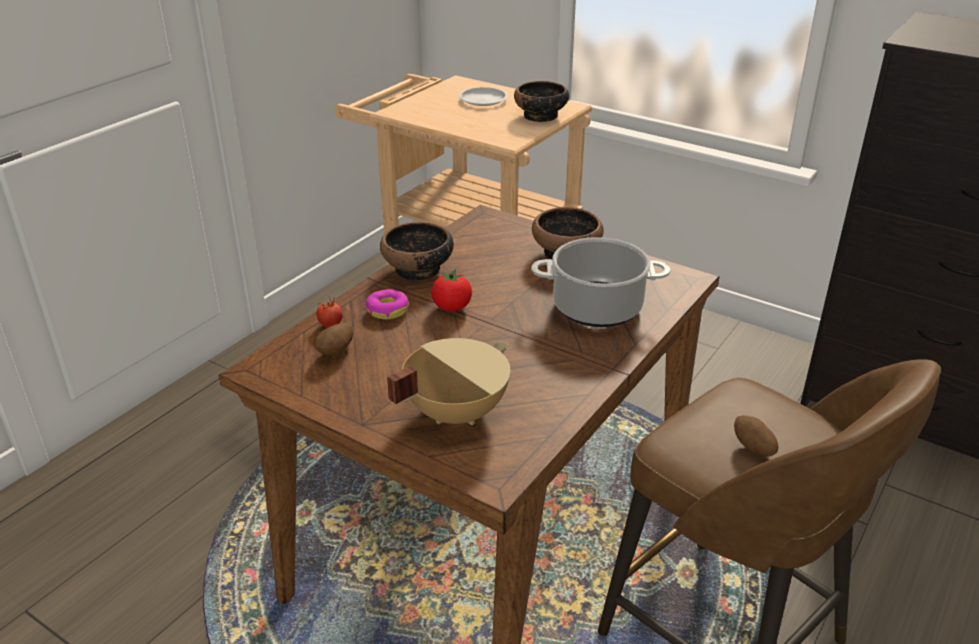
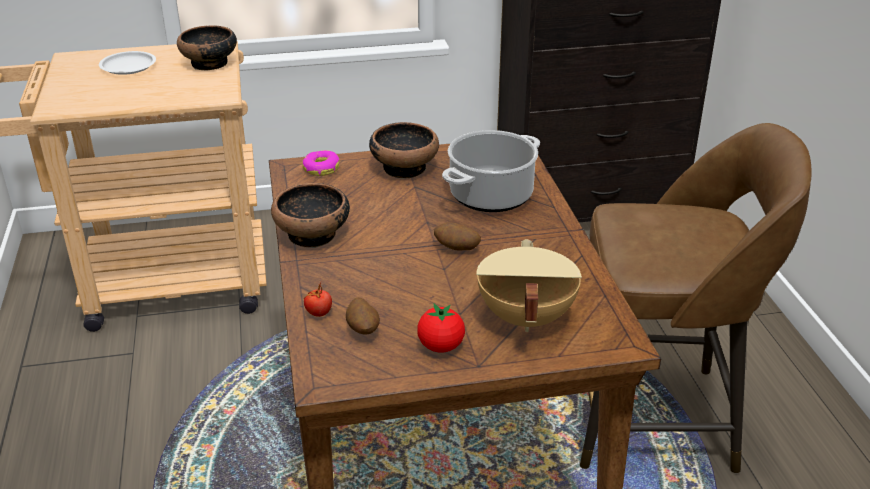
camera: 45 degrees left, 0 degrees up
(387, 310) = (345, 277): donut -> donut (321, 169)
(452, 307) = (391, 248): tomato -> tomato (441, 346)
(752, 448) = (679, 242): potato -> potato (456, 249)

